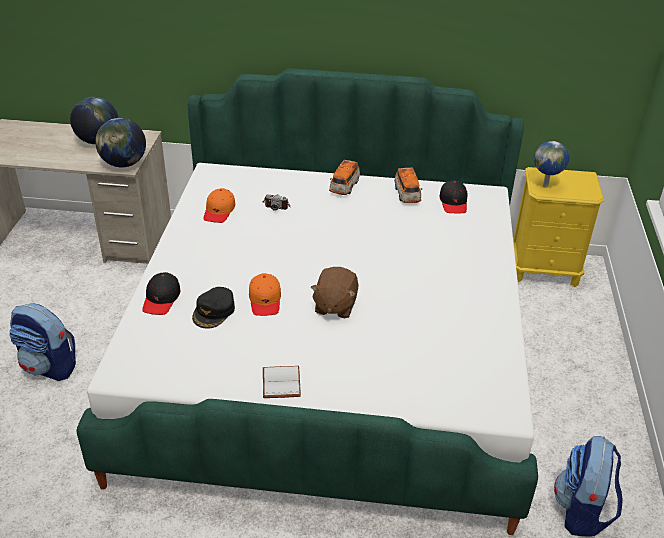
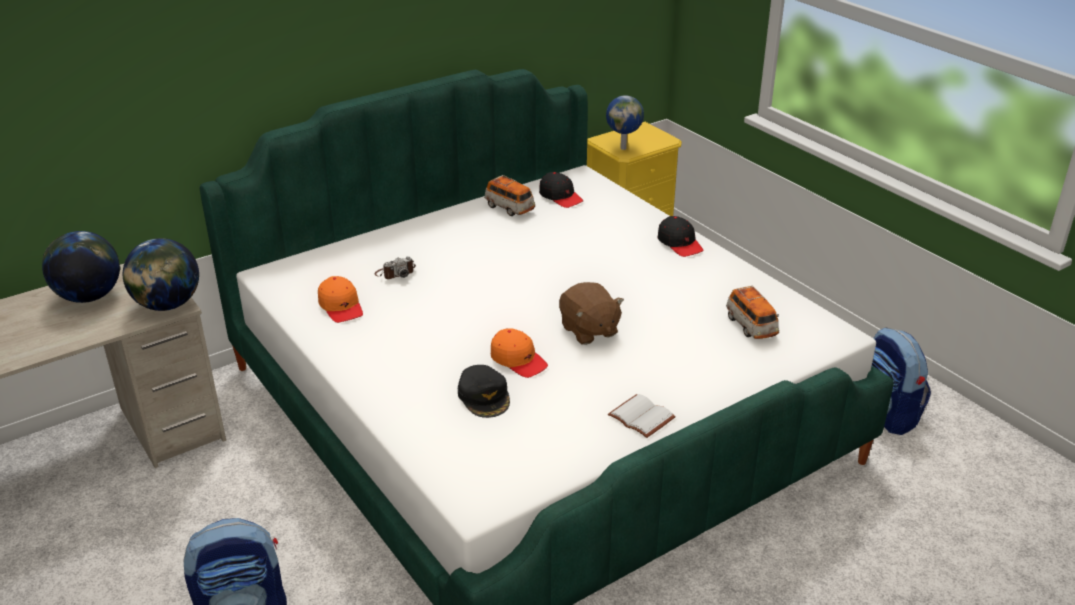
camera: 40 degrees left, 5 degrees down
(161, 299) = (411, 415): black cap -> black cap (680, 243)
(344, 187) = (439, 227): toy car -> toy car (751, 326)

